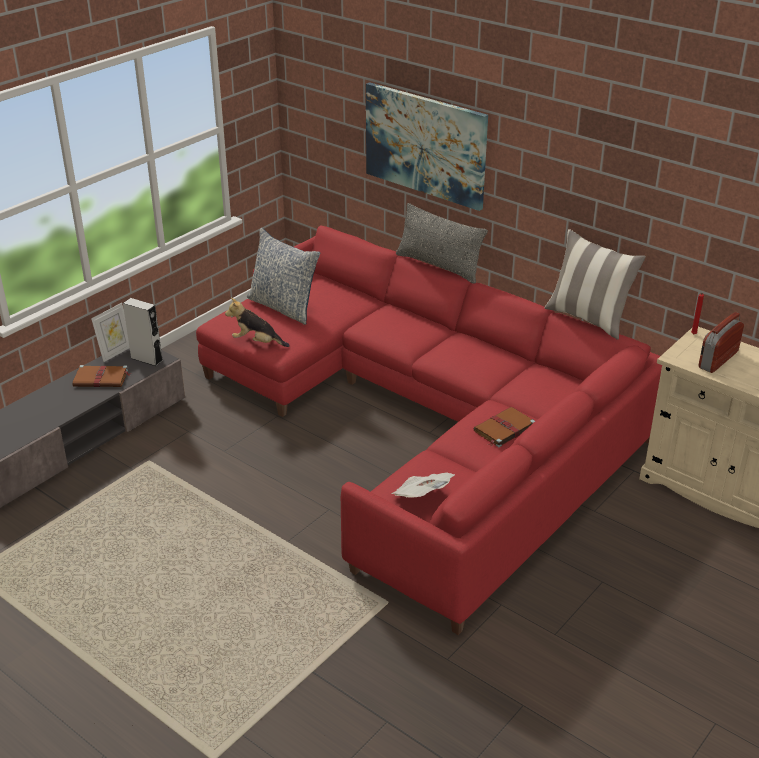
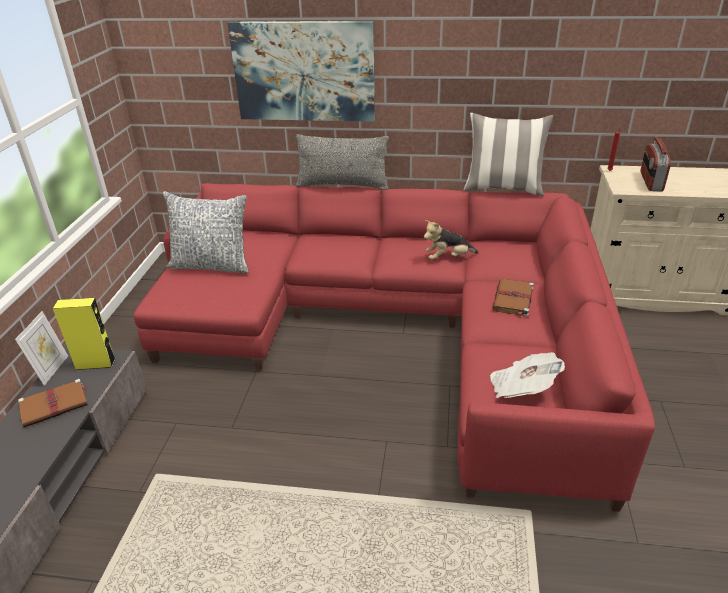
camera: 30 degrees left, 0 degrees up
(146, 359) = (95, 364): grey speaker -> yellow speaker
(257, 342) = (213, 304): plush toy -> plush toy (448, 258)

